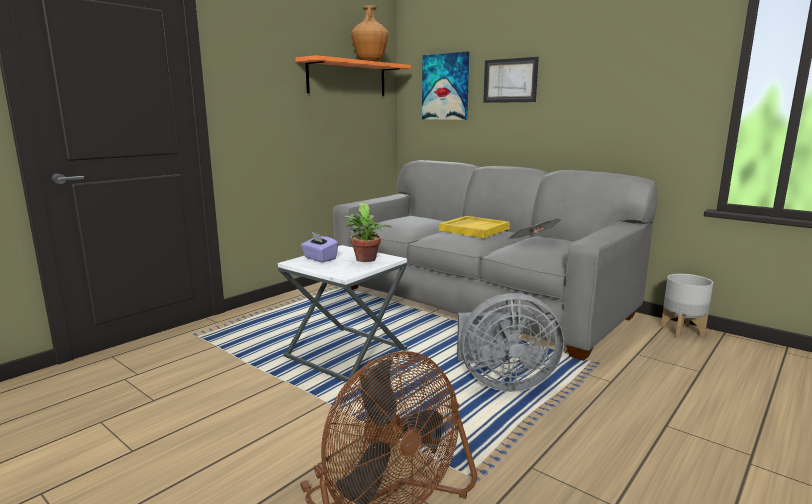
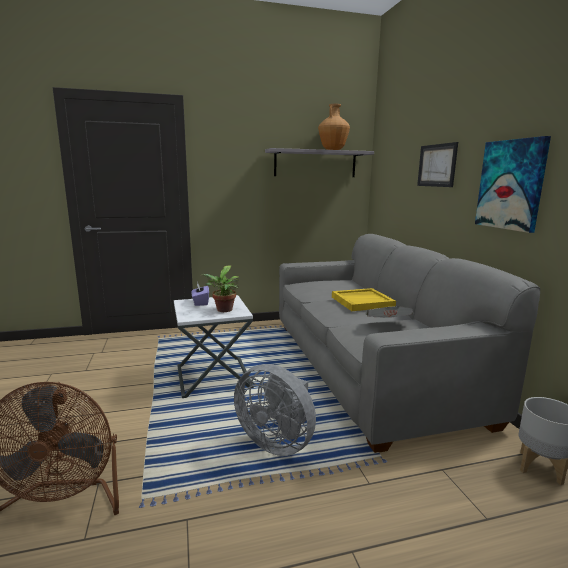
camera: 35 degrees right, 0 degrees up
(347, 78) = (315, 163): orange shelf -> grey shelf
(445, 87) = (396, 170): picture -> picture (511, 185)

